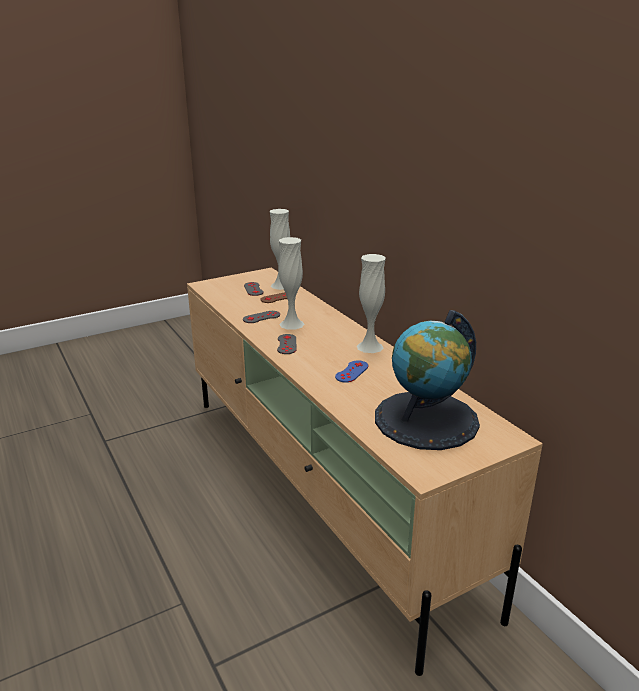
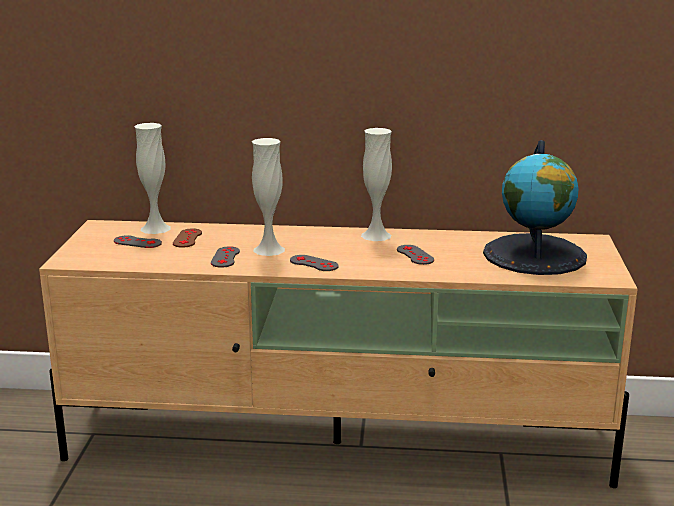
camera: 55 degrees left, 5 degrees down
(352, 371) = (415, 255): blue game controller -> grey game controller

